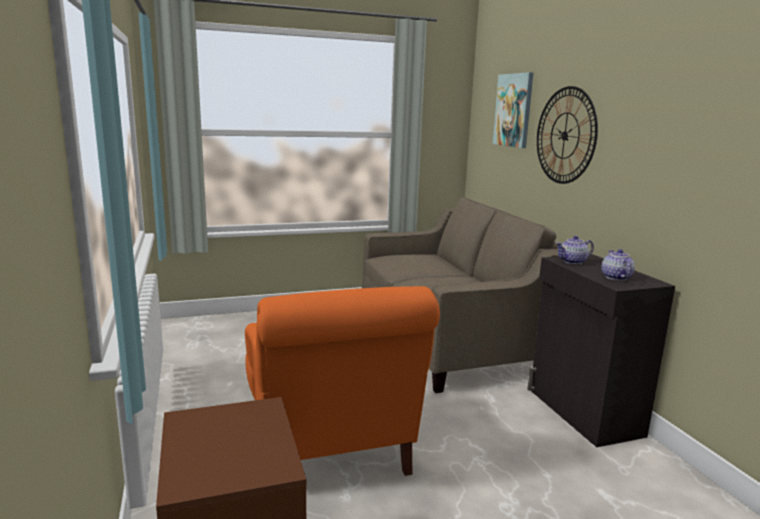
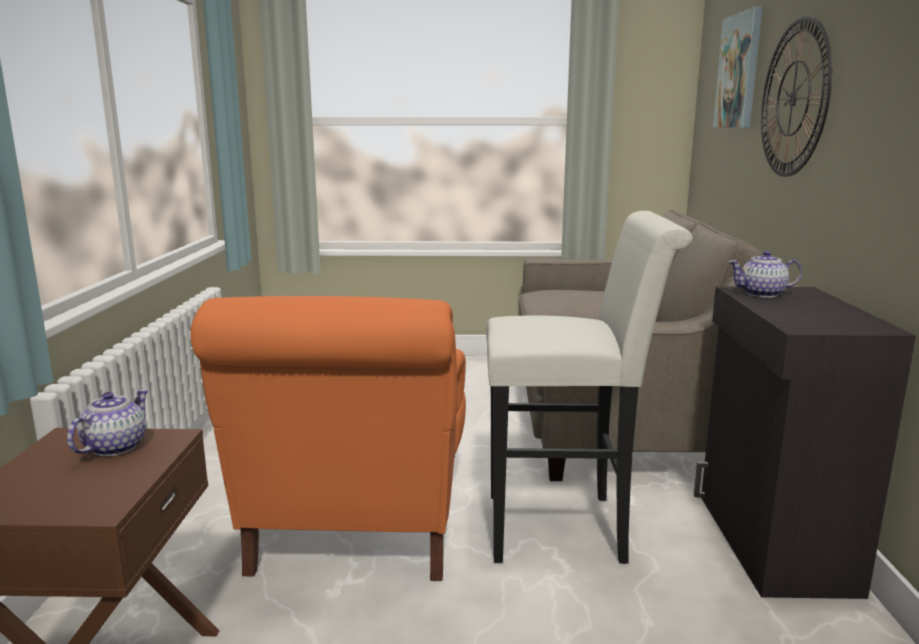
camera: 20 degrees right, 0 degrees up
(466, 423) = (567, 527): none -> white stool
(615, 277) = (812, 317): teapot -> teapot (114, 447)

